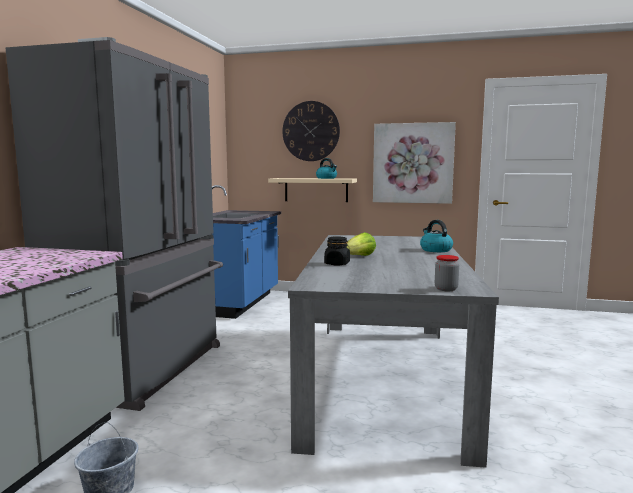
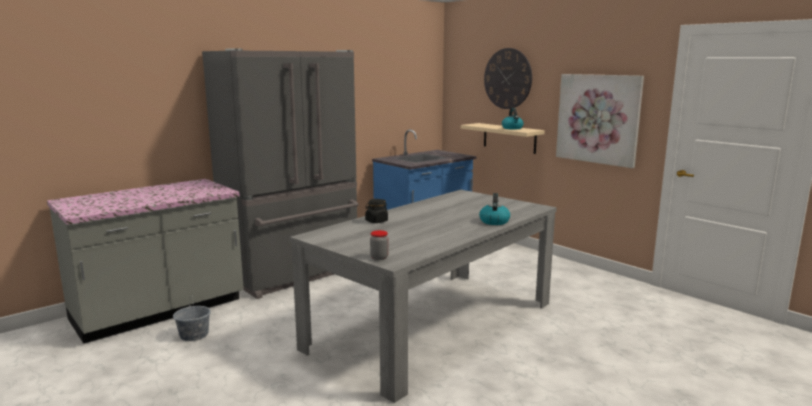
camera: 35 degrees right, 5 degrees up
(359, 257) = (412, 217): lettuce -> none

